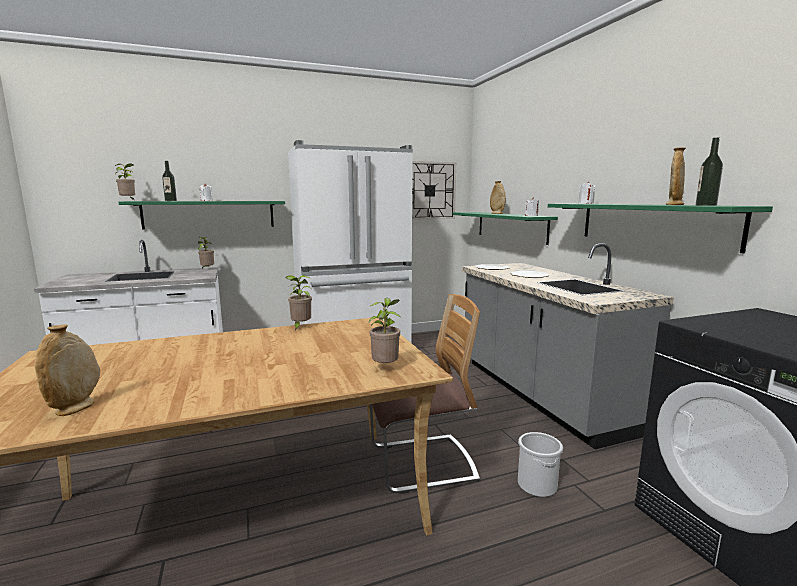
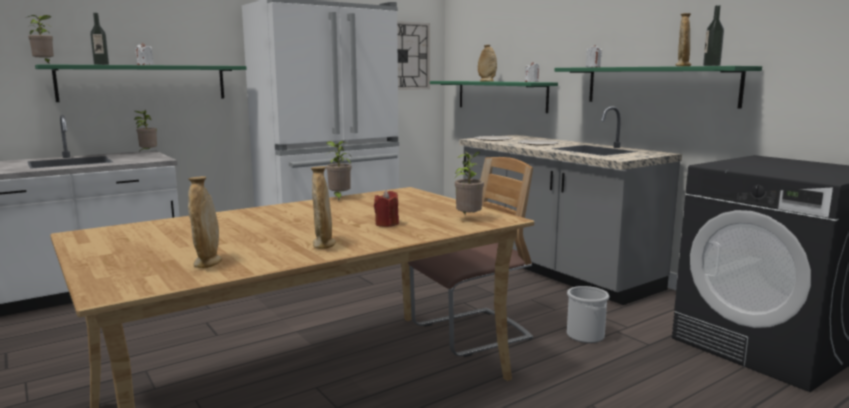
camera: 15 degrees left, 0 degrees up
(208, 392) = (324, 244): none -> beige vase
(300, 367) = (387, 224): none -> red candle

